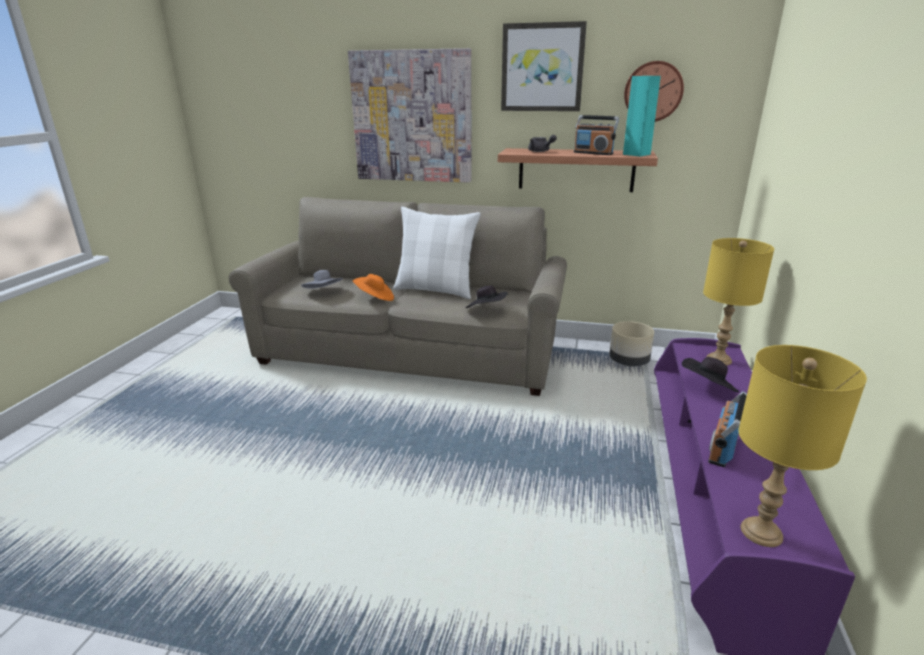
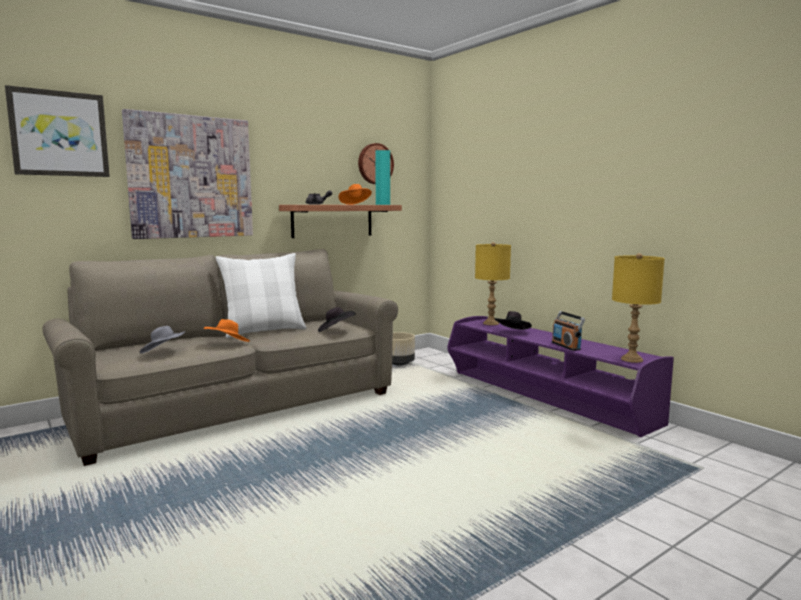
camera: 50 degrees left, 15 degrees down
(542, 68) = (302, 142): picture -> picture (59, 134)
(593, 153) = (355, 204): radio -> orange hat

